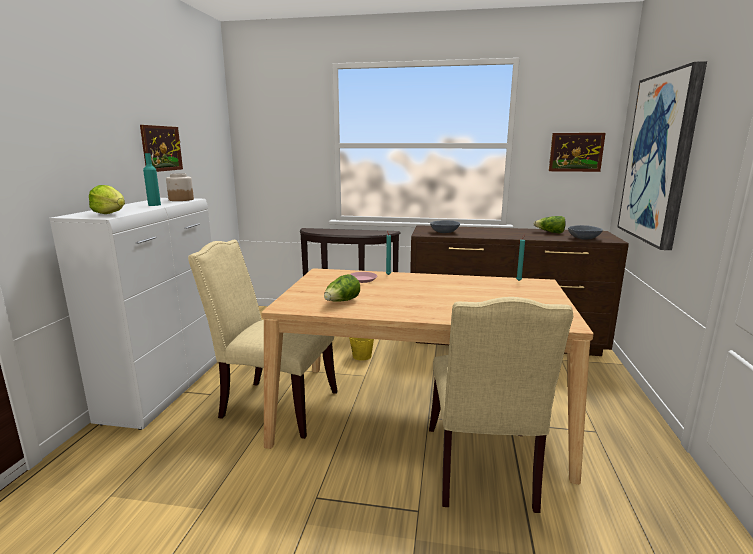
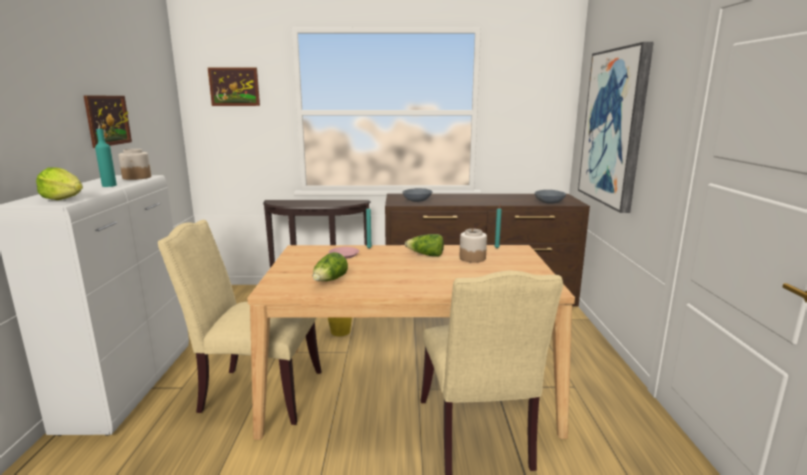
camera: 10 degrees left, 0 degrees up
(490, 289) = (472, 258): none -> jar
(550, 232) = (517, 197): lettuce -> lettuce (426, 255)
(576, 152) = (536, 119): picture -> picture (234, 86)

